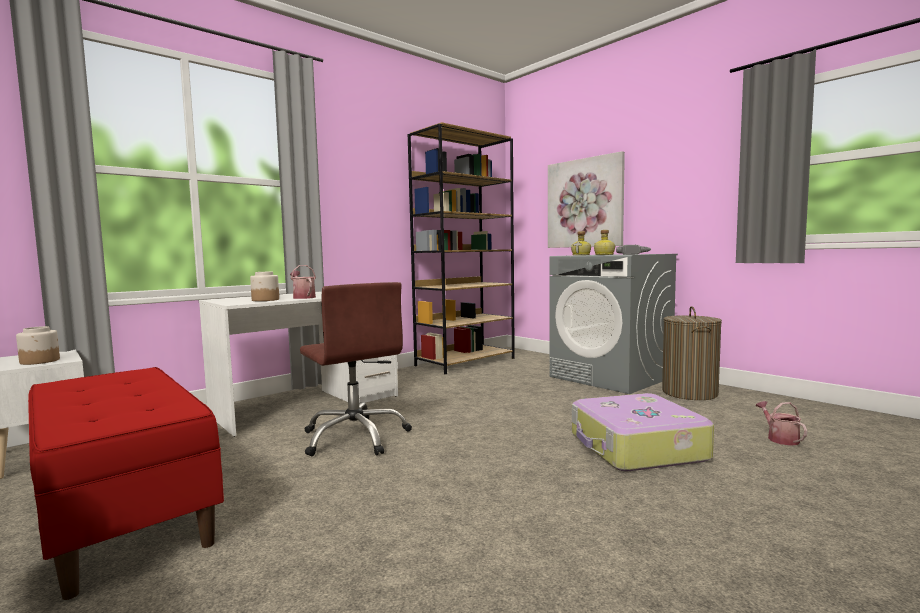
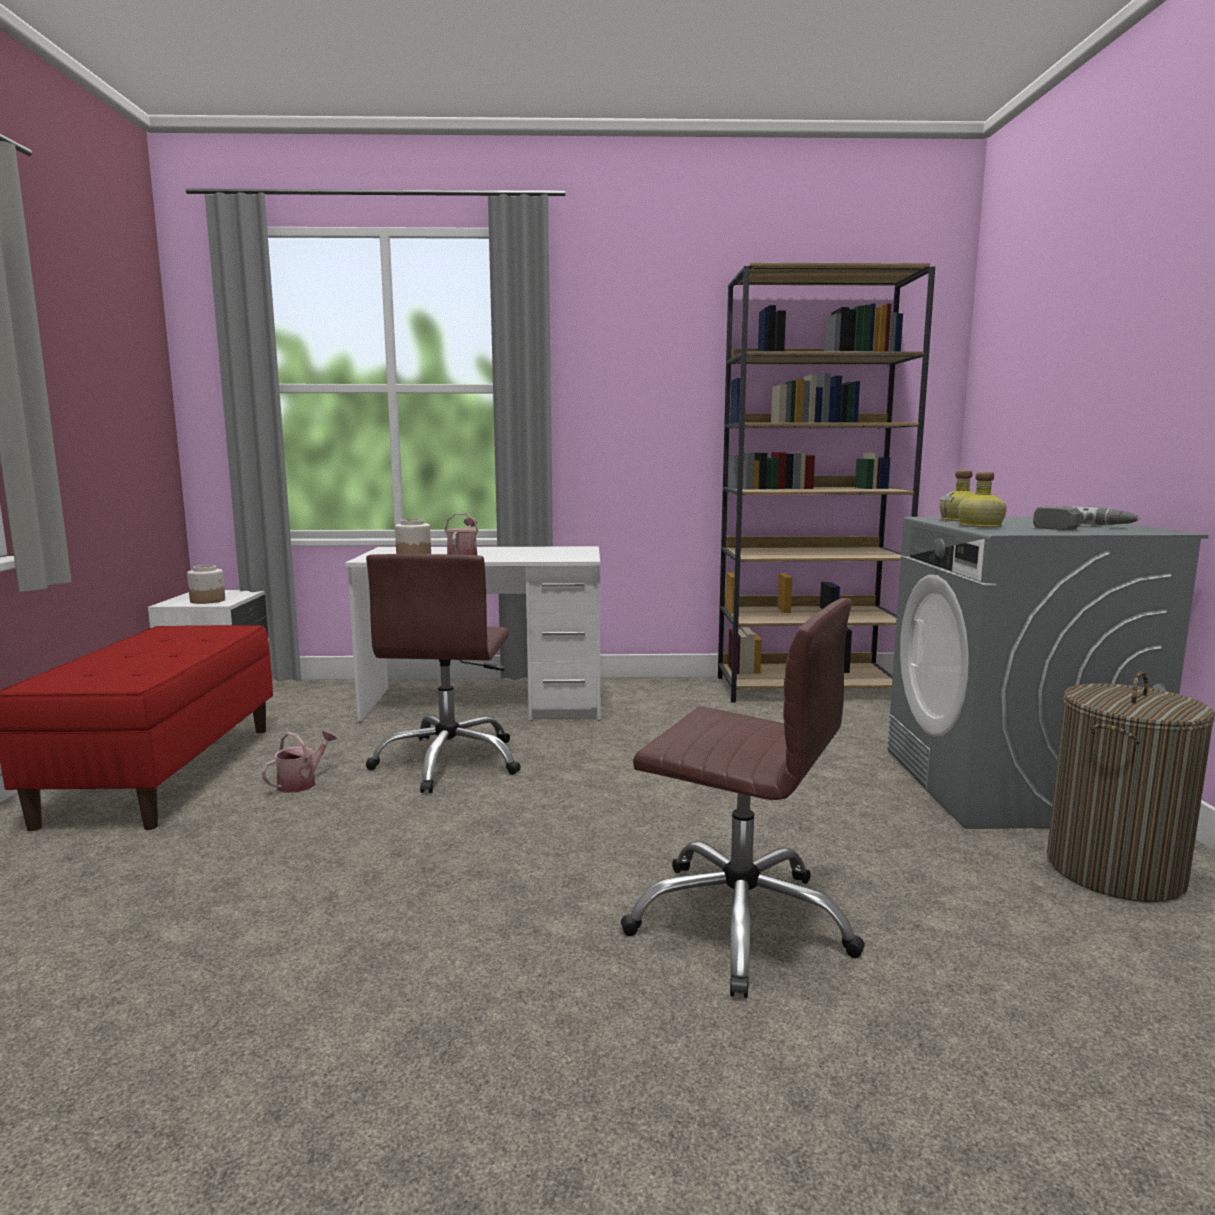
camera: 40 degrees right, 5 degrees up
(584, 203) = (1071, 398): picture -> none
(636, 448) = (741, 922): suitcase -> brown office chair
(780, 438) = (1085, 1040): watering can -> watering can (301, 783)

